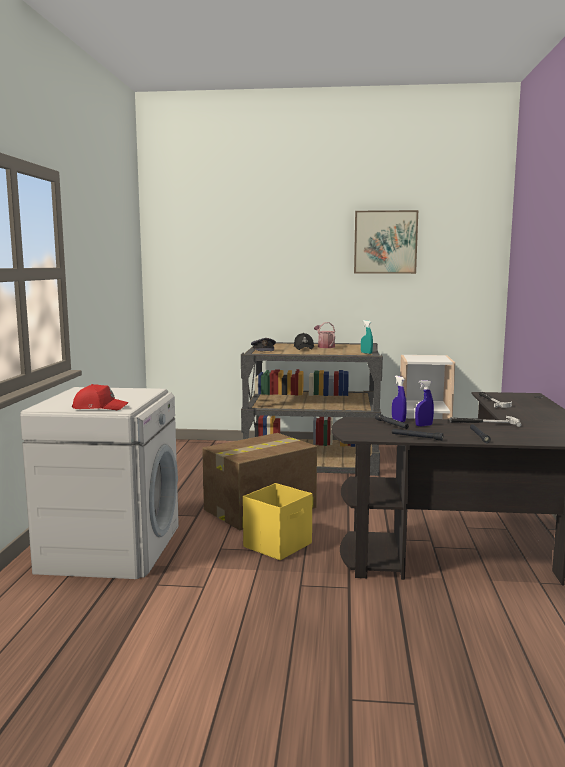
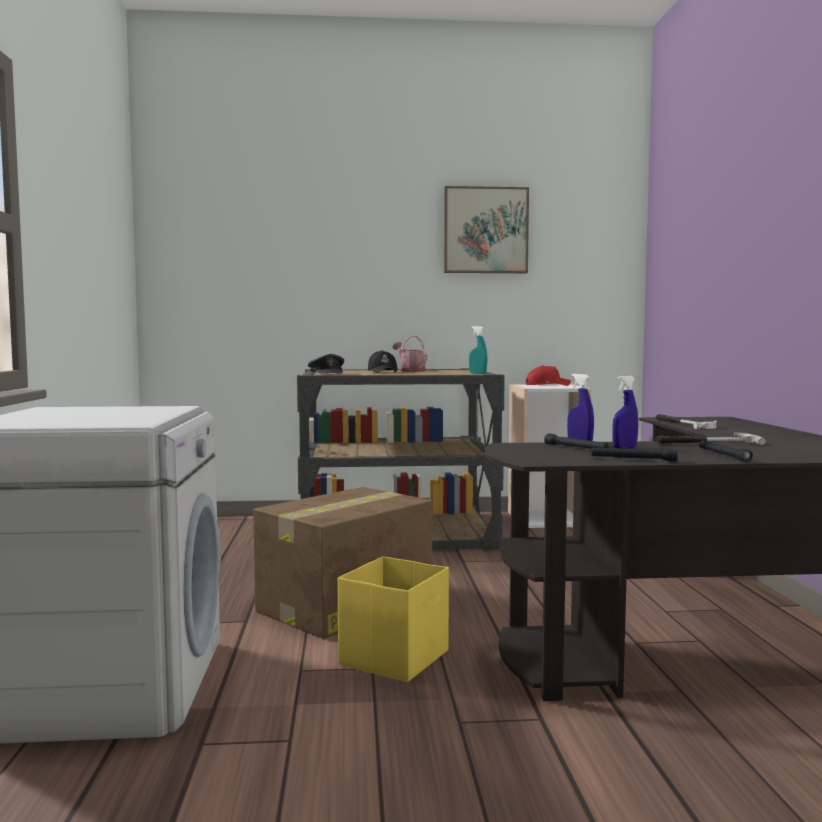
camera: 10 degrees left, 5 degrees down
(99, 407) = (91, 422): red cap -> red cap (546, 385)

